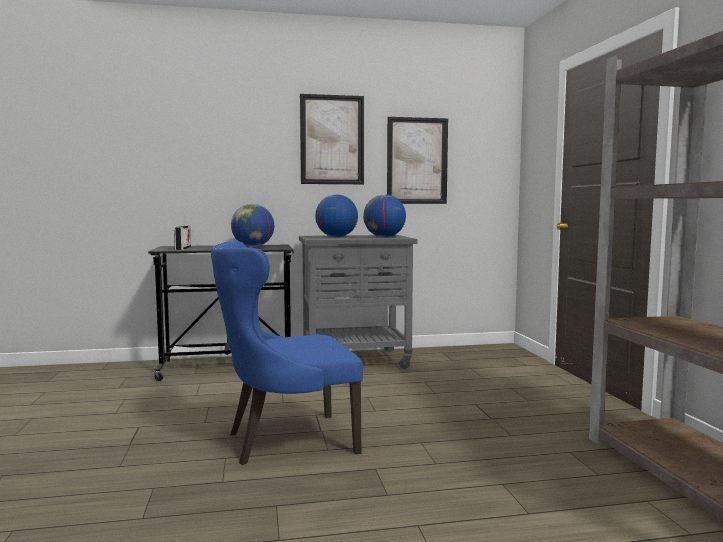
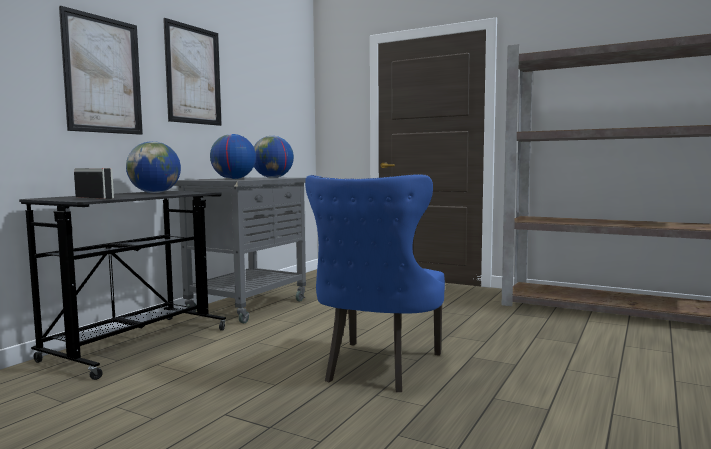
camera: 50 degrees left, 0 degrees up
(417, 161) = (256, 105): picture -> picture (103, 75)

